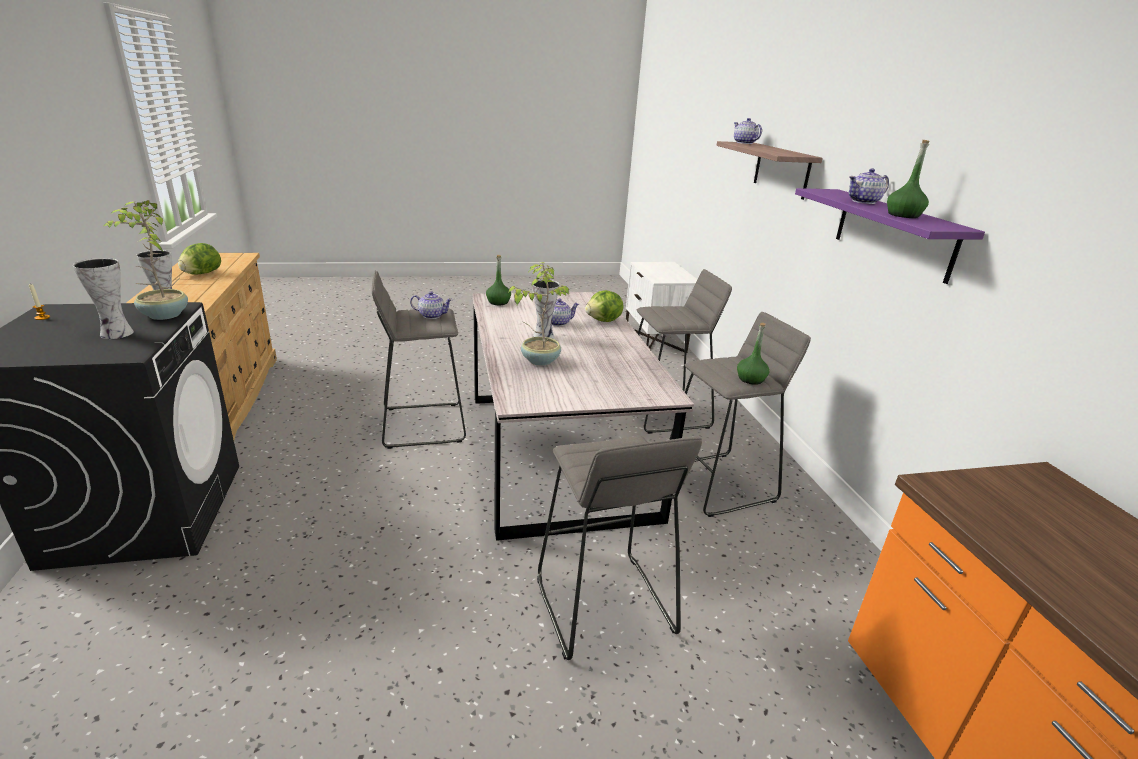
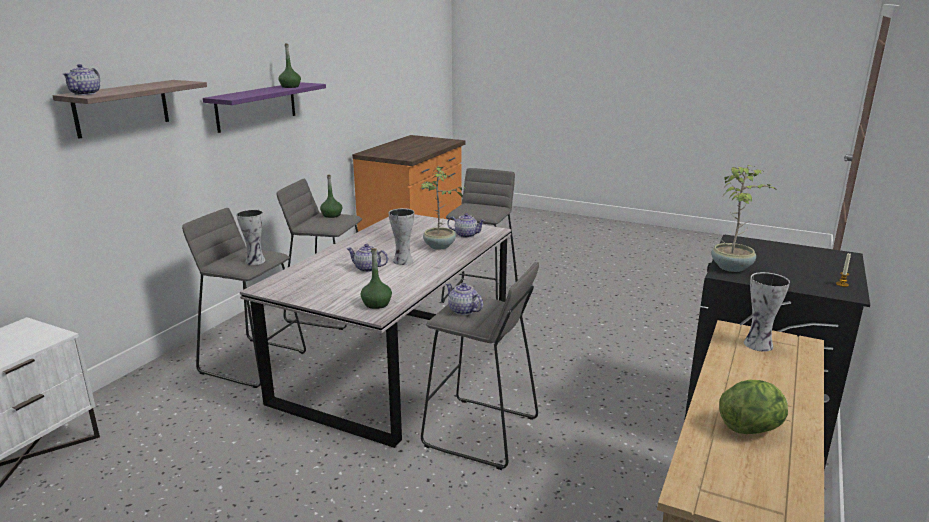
camera: 140 degrees left, 5 degrees down
(115, 334) = (760, 257): vase -> vase (256, 261)
(604, 321) = (326, 261): lettuce -> none
(864, 202) = (257, 91): teapot -> teapot (466, 235)

